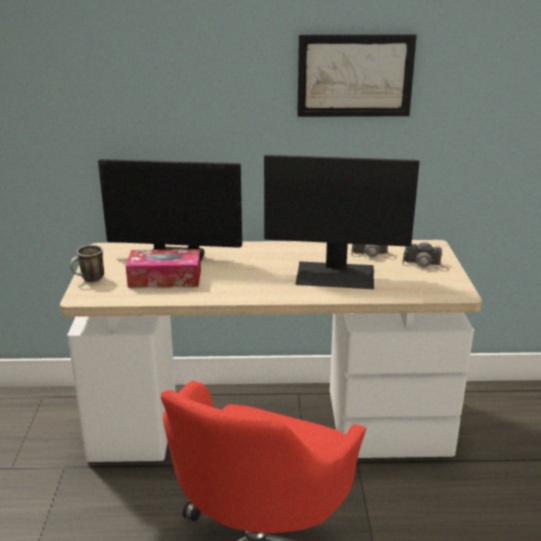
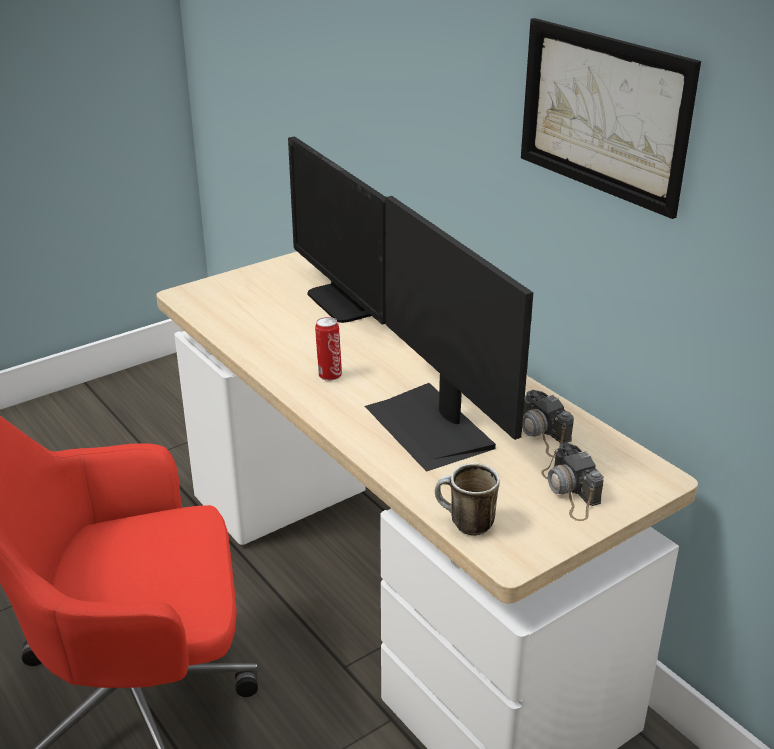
camera: 55 degrees right, 5 degrees up
(89, 280) = (227, 282): mug -> mug (464, 524)
(165, 278) = (279, 319): tissue box -> none
(251, 284) = (329, 375): none -> can

